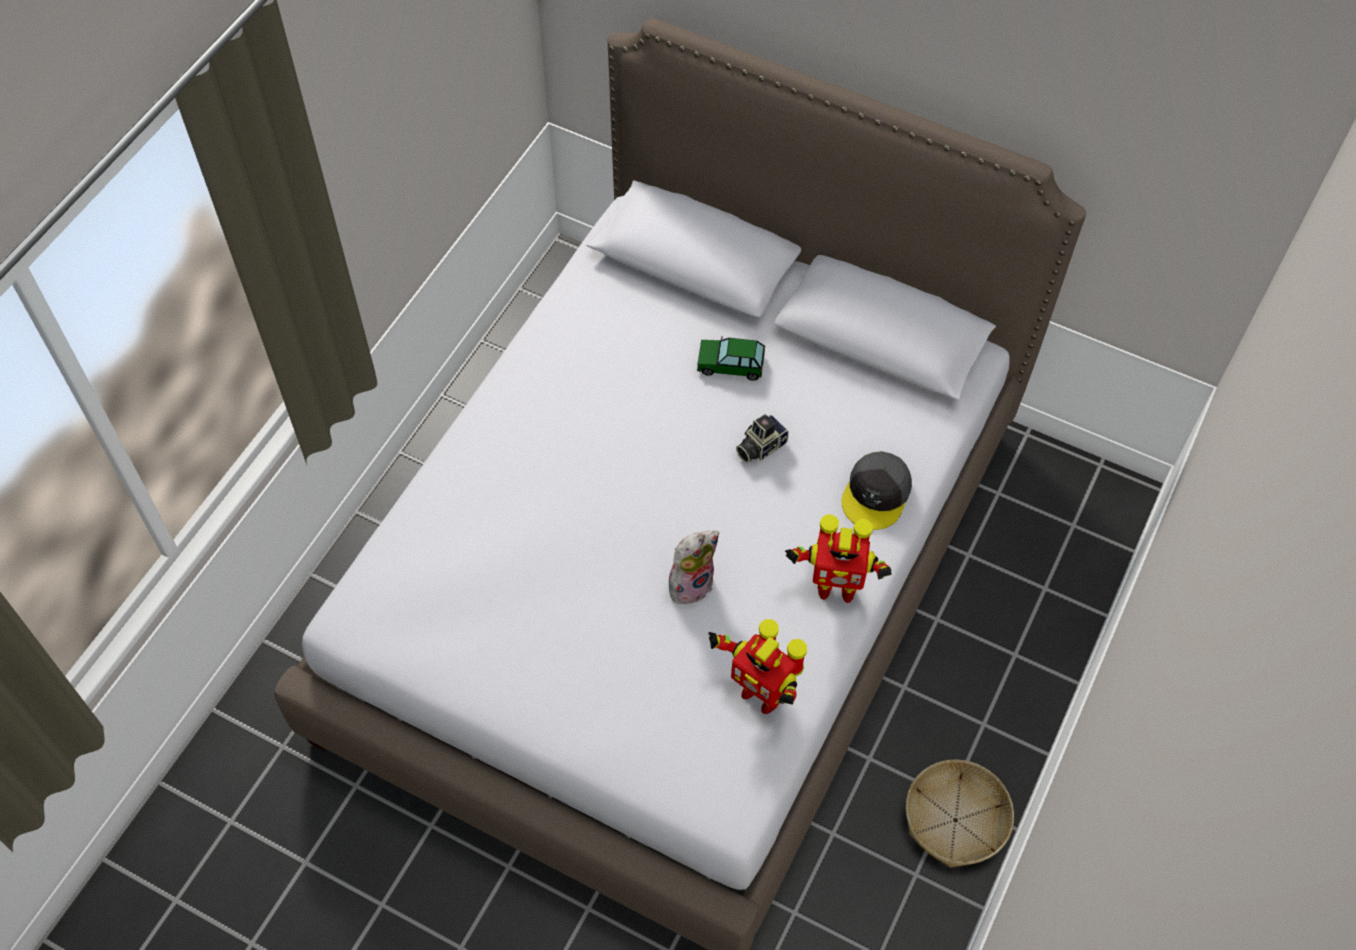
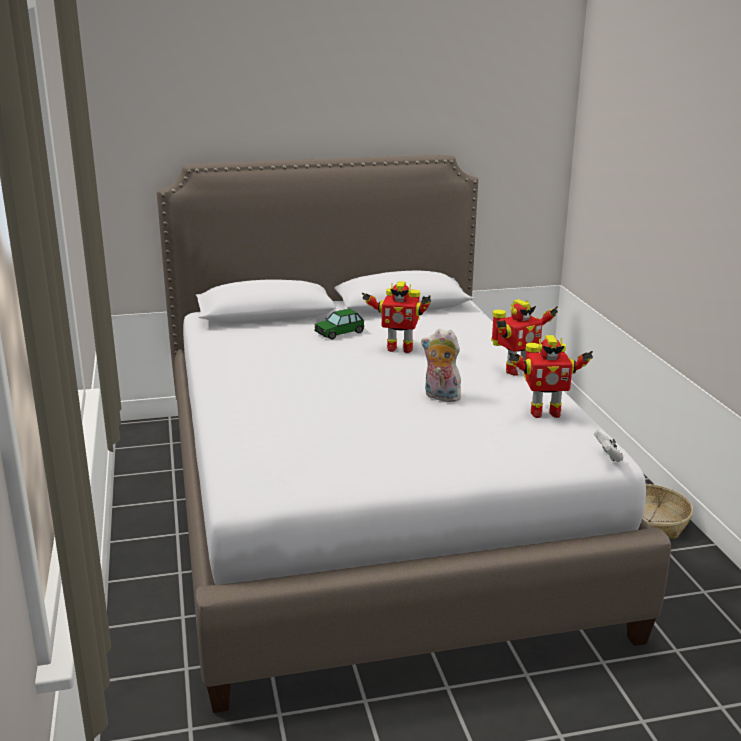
camera: 40 degrees left, 35 degrees down
(690, 583) = (440, 397): plush toy -> plush toy turned 75 degrees counterclockwise
(728, 816) = (608, 456): none -> white game controller
(759, 446) = (399, 348): camera -> toy robot
(876, 494) = (482, 340): grey cap -> none

